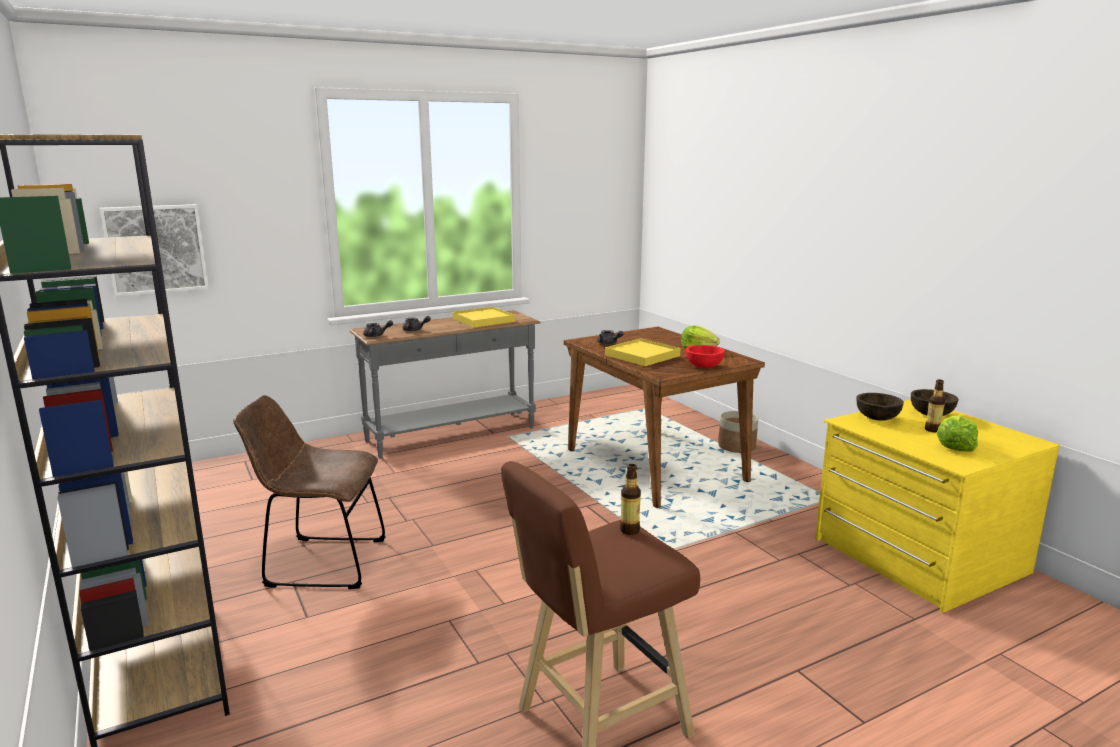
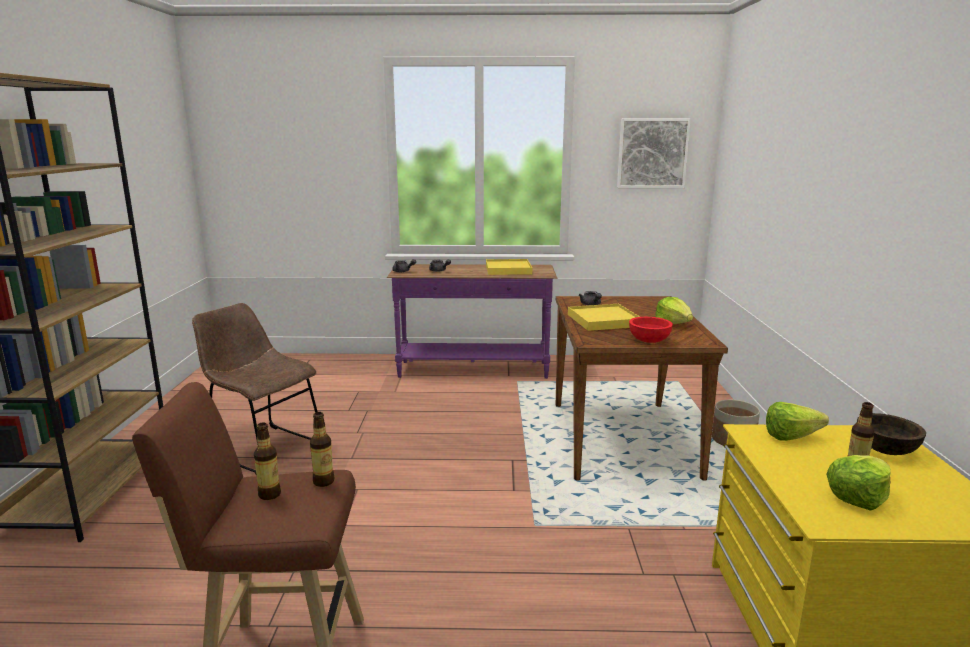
camera: 30 degrees right, 0 degrees up
(156, 249) = (259, 186): picture -> picture (652, 153)
(452, 435) = (473, 370): grey console table -> purple console table
(605, 551) = (269, 494): none -> bottle
(877, 418) = (796, 437): brown bowl -> lettuce

